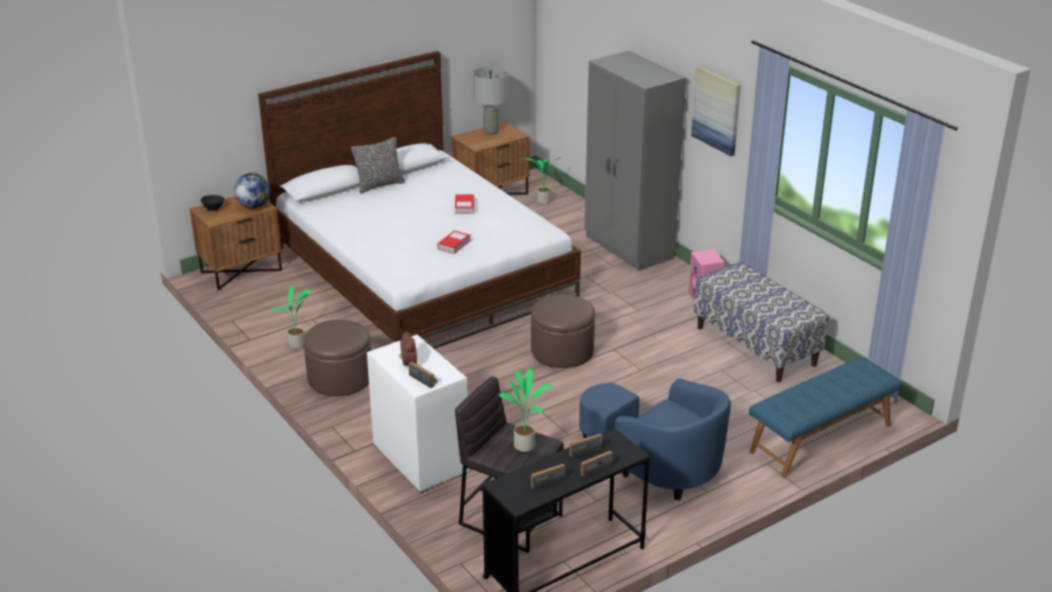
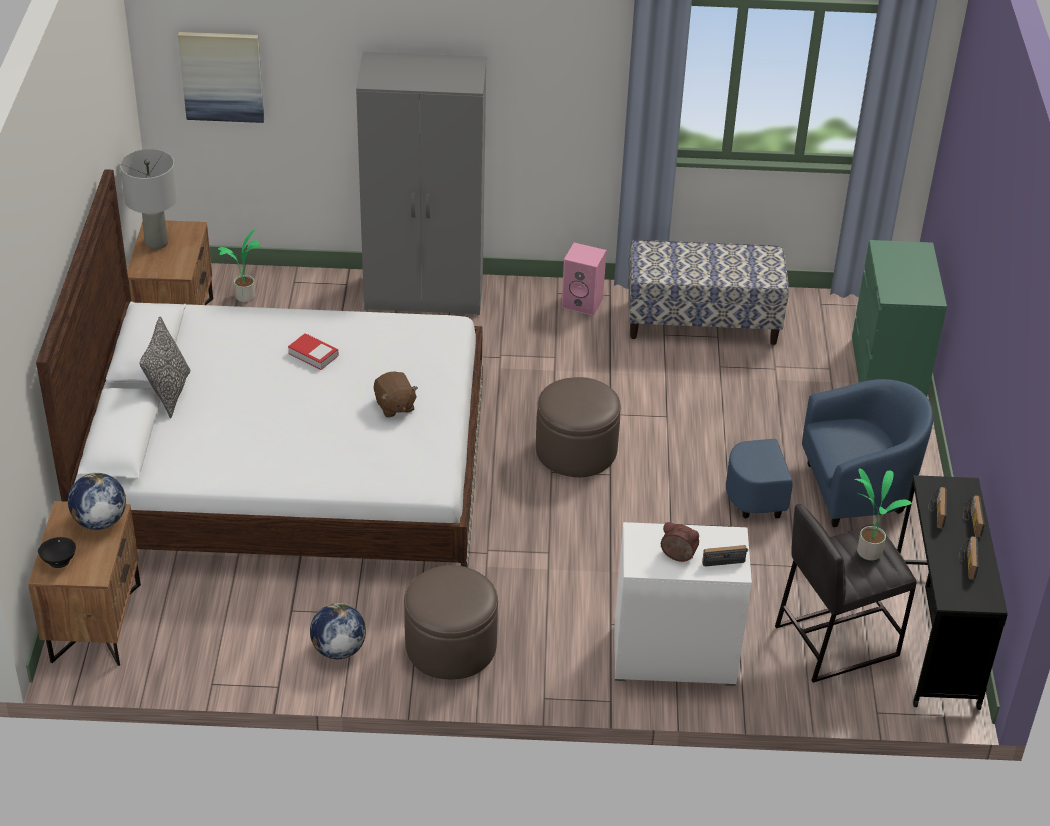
camera: 55 degrees left, 10 degrees up
(297, 345) = (338, 649): potted plant -> globe
(454, 245) = (394, 406): book -> brown plush toy
(717, 110) = (544, 79): picture -> picture (222, 76)
(821, 439) = (887, 373): blue bench -> green dresser

